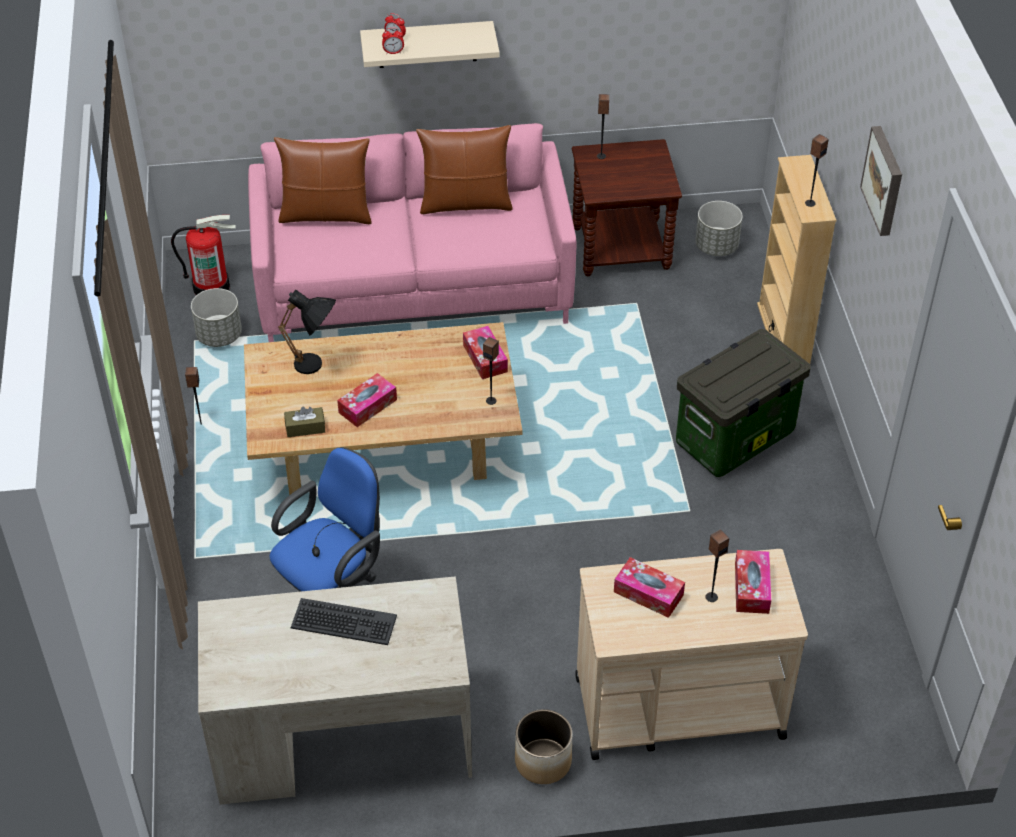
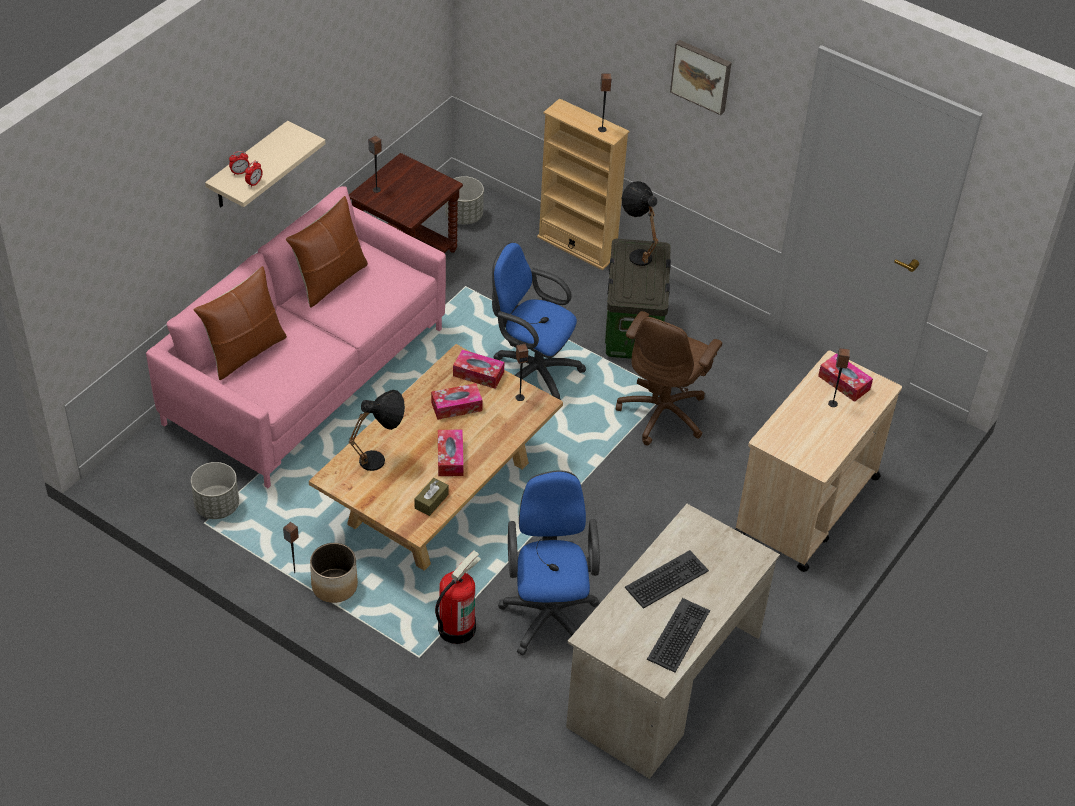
camera: 50 degrees left, 0 degrees up
(211, 286) = (159, 477): fire extinguisher -> fire extinguisher (456, 627)
(285, 675) = (679, 635): none -> keyboard
(542, 761) = (781, 596): planter -> planter (334, 586)
(594, 410) = (532, 372): none -> blue office chair
(648, 593) = (801, 427): tissue box -> tissue box (456, 406)
(661, 526) = (663, 413): none -> brown office chair
(766, 353) = (637, 252): none -> black table lamp

